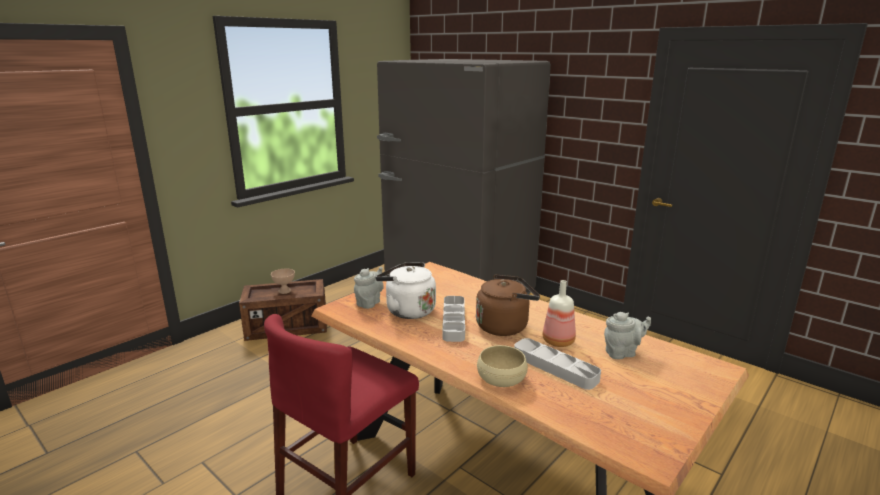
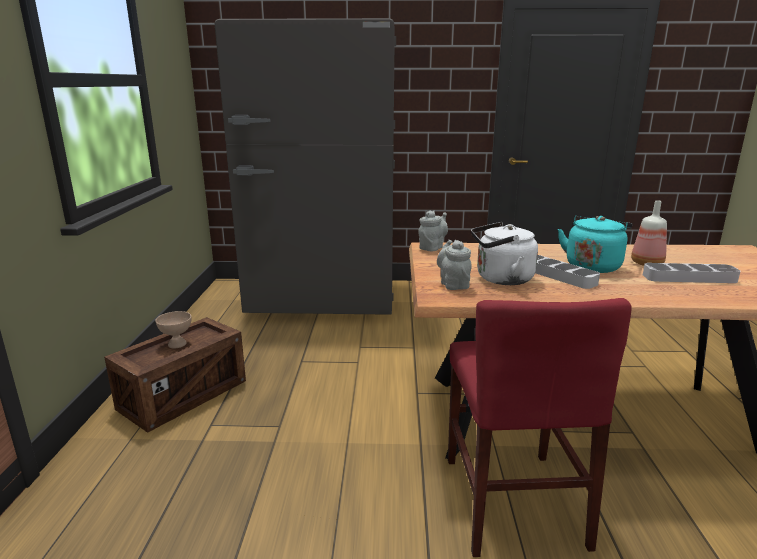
camera: 40 degrees left, 0 degrees up
(501, 378) = (686, 296): beige bowl -> none
(505, 326) = (593, 266): brown kettle -> turquoise kettle
(622, 353) = (691, 257): grey teapot -> grey teapot (432, 247)

